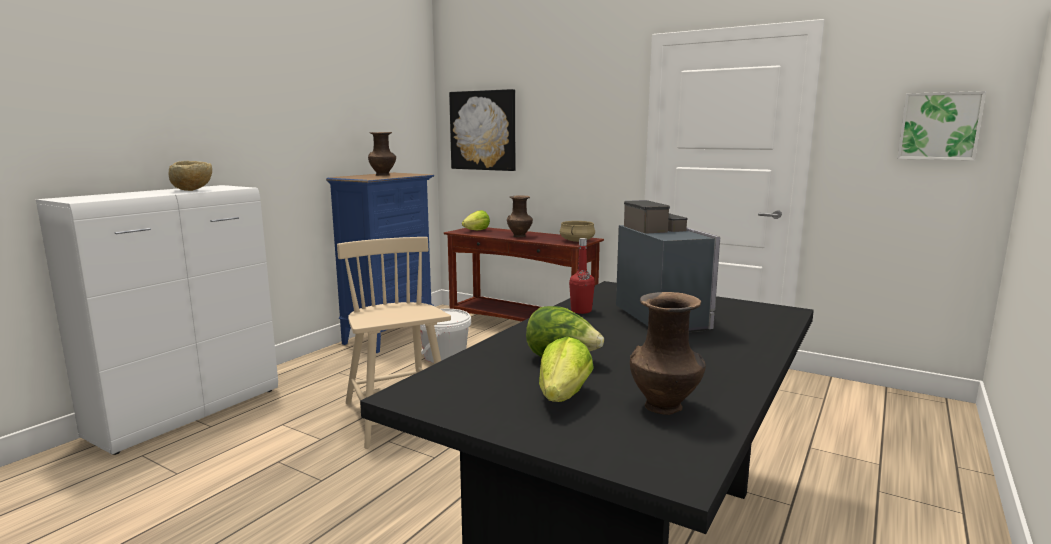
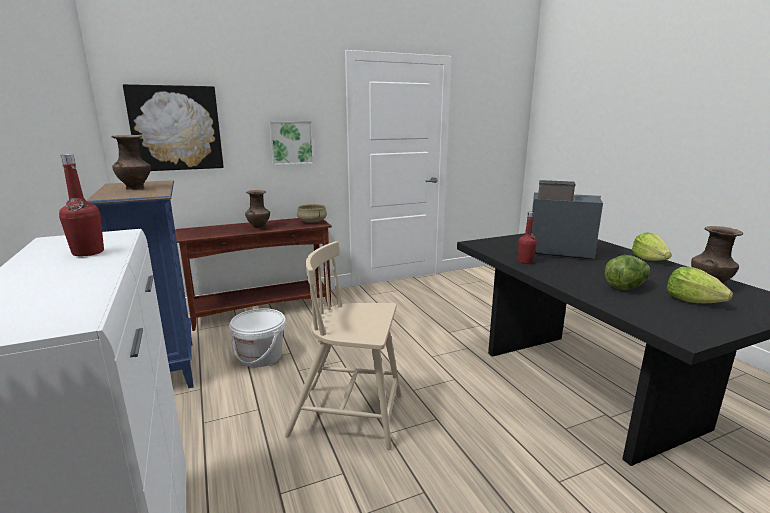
camera: 55 degrees left, 5 degrees up
(193, 190) = (88, 252): beige bowl -> red bottle
(477, 230) = (200, 232): lettuce -> lettuce (649, 259)
(939, 126) = (501, 123): picture -> picture (291, 142)

